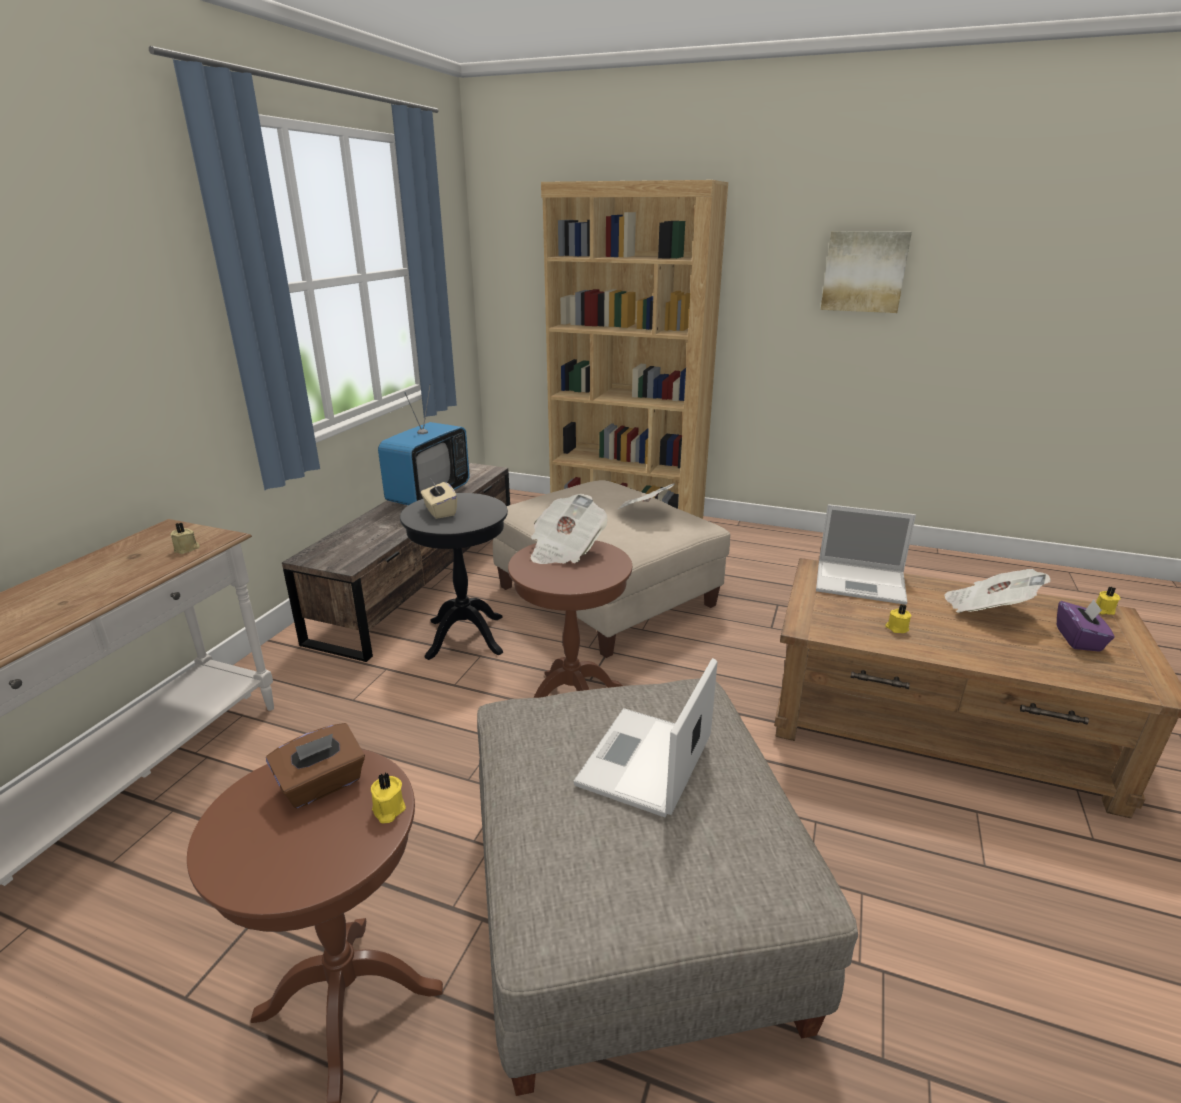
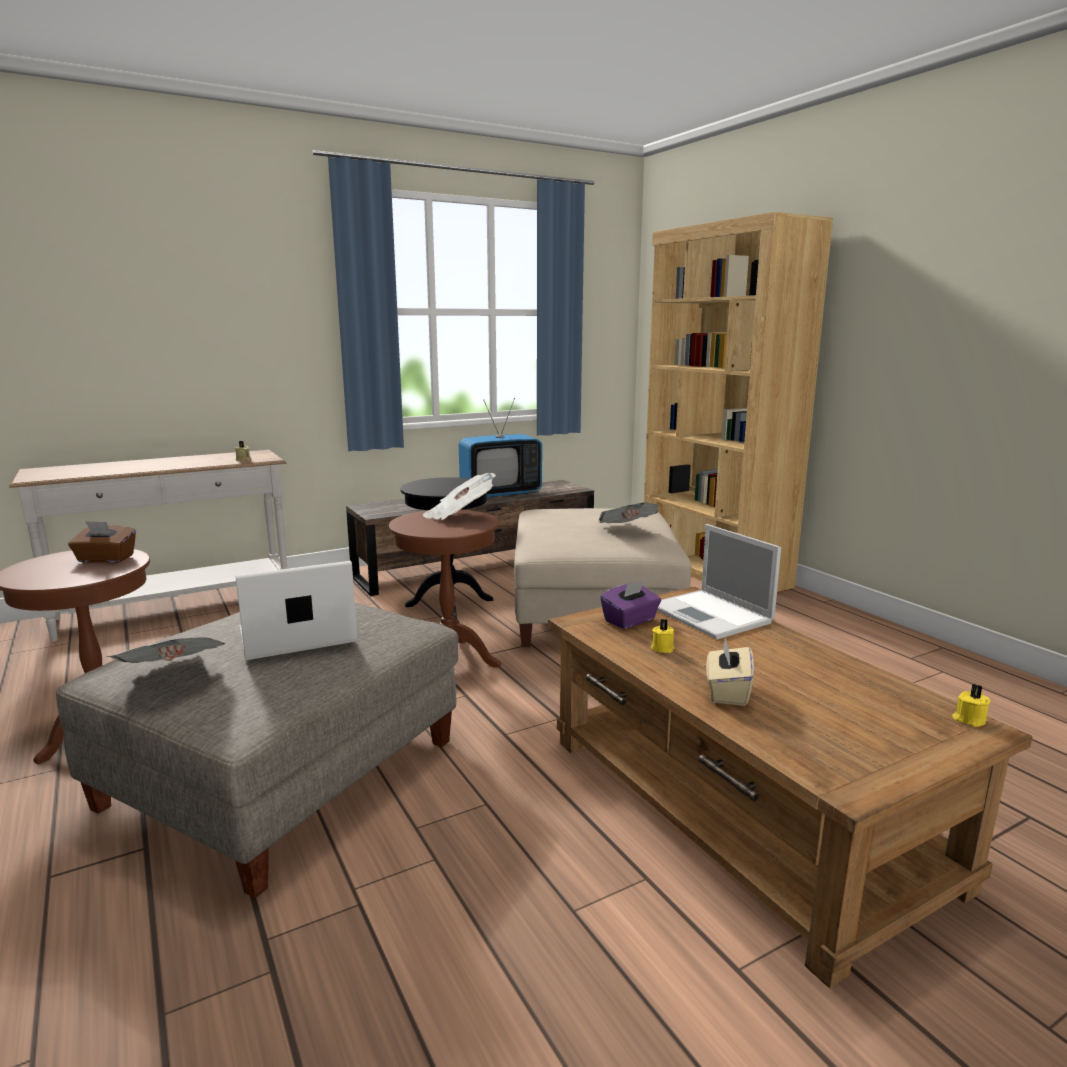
camera: 40 degrees right, 10 degrees down
(388, 810) = (101, 575): yellow candle -> none
(440, 511) = (436, 484): beige tissue box -> beige tissue box (727, 692)
(864, 271) = (973, 305): picture -> none
(987, 609) = (802, 670): newspaper -> newspaper (173, 677)
(1079, 639) = (857, 723): purple tissue box -> purple tissue box (630, 620)

